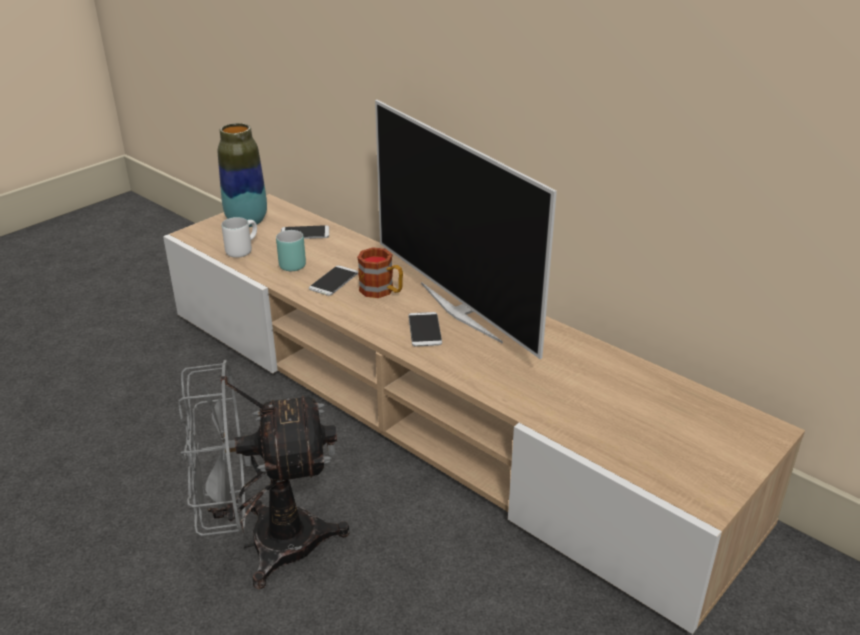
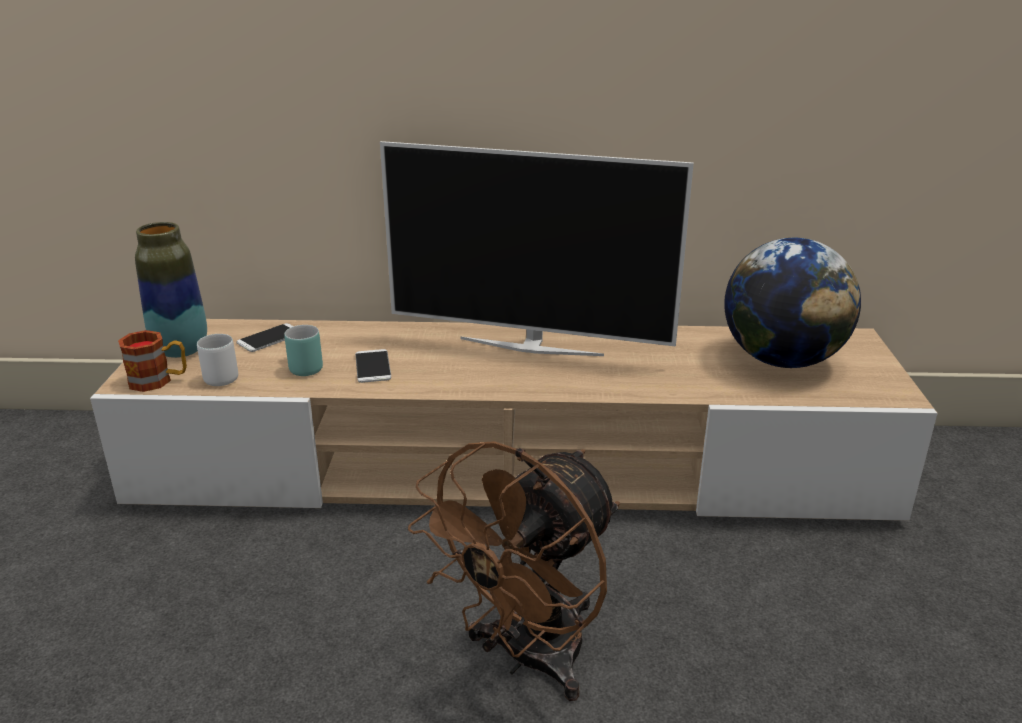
camera: 40 degrees left, 5 degrees down
(266, 544) = (527, 659): grey fan -> brown fan
(382, 291) = (435, 357): mug -> mug (159, 381)
(424, 330) = (525, 371): phone -> none
(649, 416) = (782, 360): none -> globe

